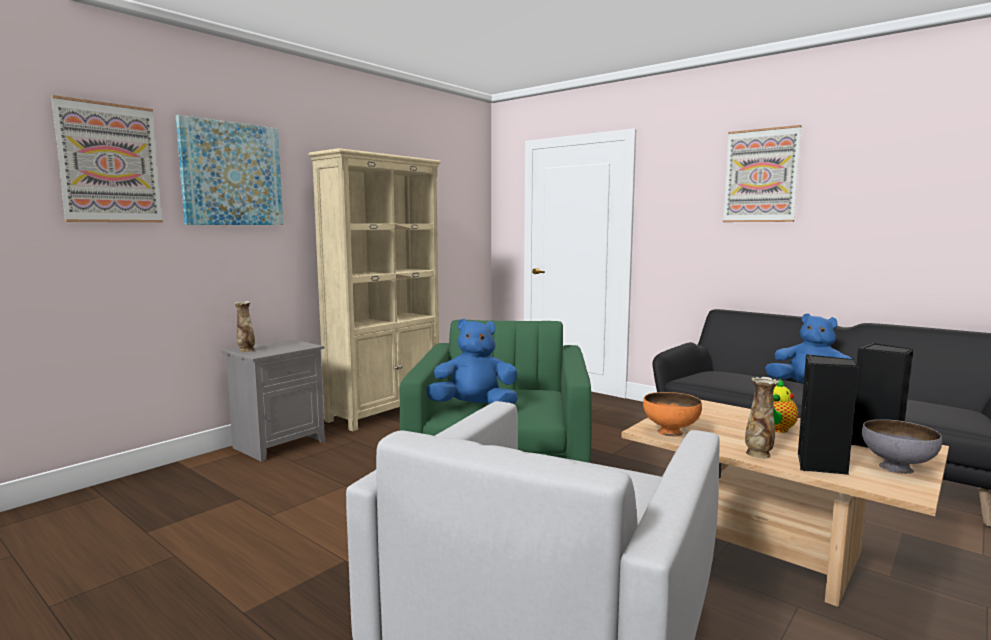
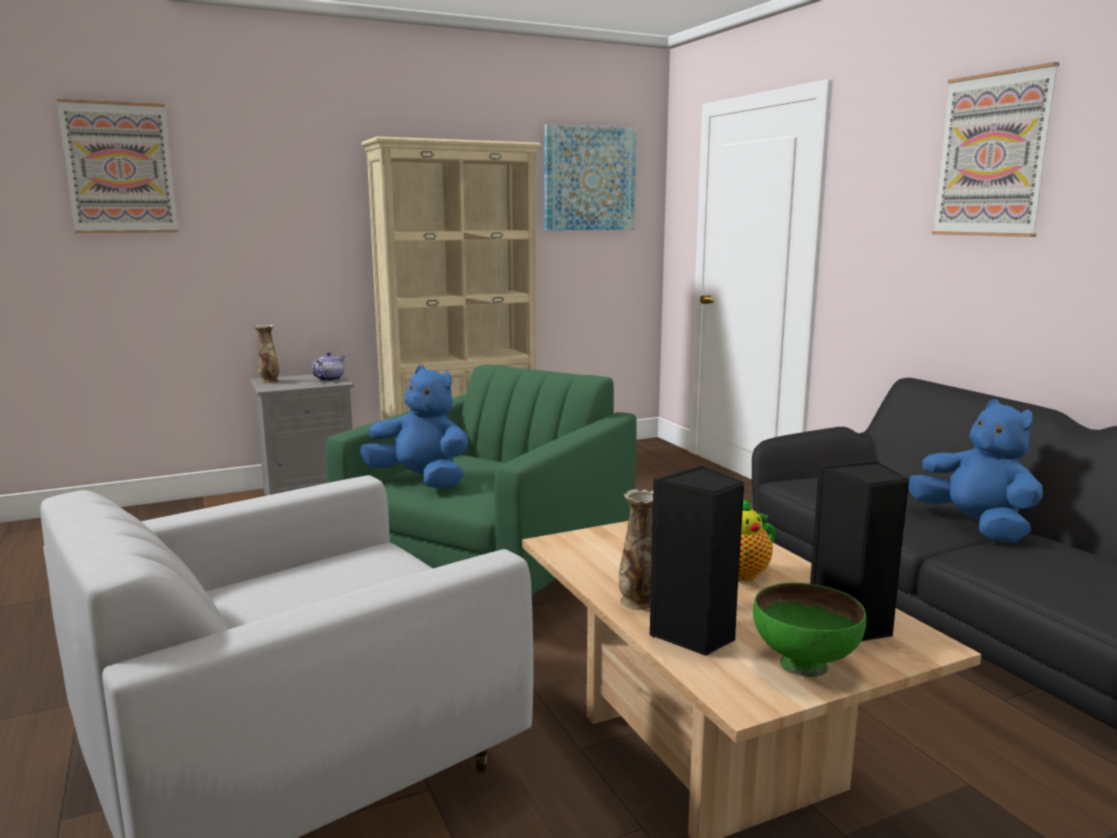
camera: 25 degrees right, 5 degrees up
(231, 174) = (262, 174): picture -> picture (589, 178)
(296, 344) = (330, 379): none -> teapot
(670, 432) = (580, 552): orange bowl -> none
(897, 468) = (804, 665): grey bowl -> green bowl

